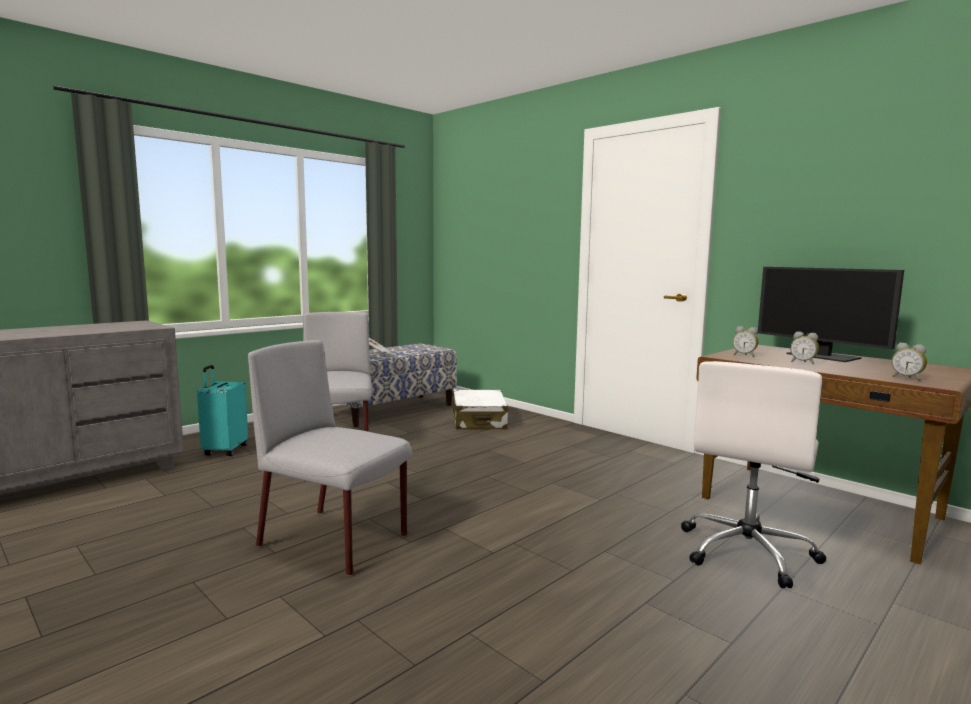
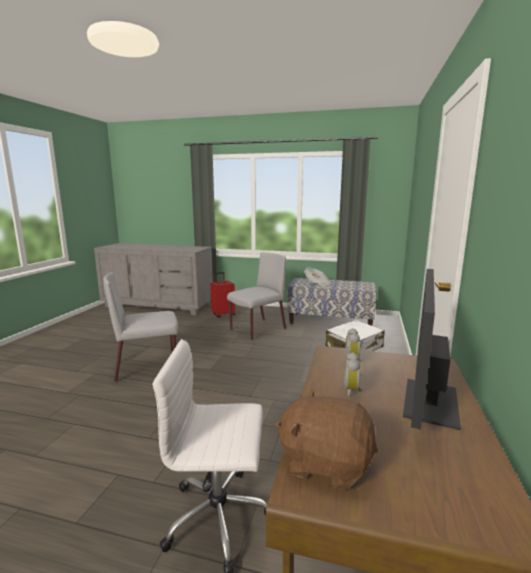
camera: 60 degrees right, 5 degrees up
(224, 451) = (223, 314): turquoise suitcase -> red suitcase
(335, 541) = (147, 367): grey chair -> grey chair turned 105 degrees counterclockwise
(907, 378) = (325, 462): alarm clock -> brown plush toy

